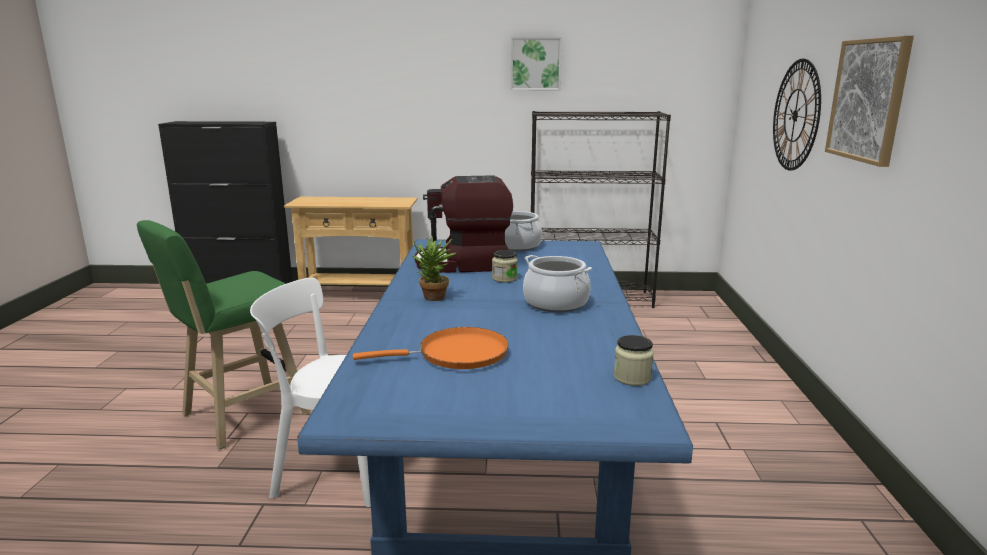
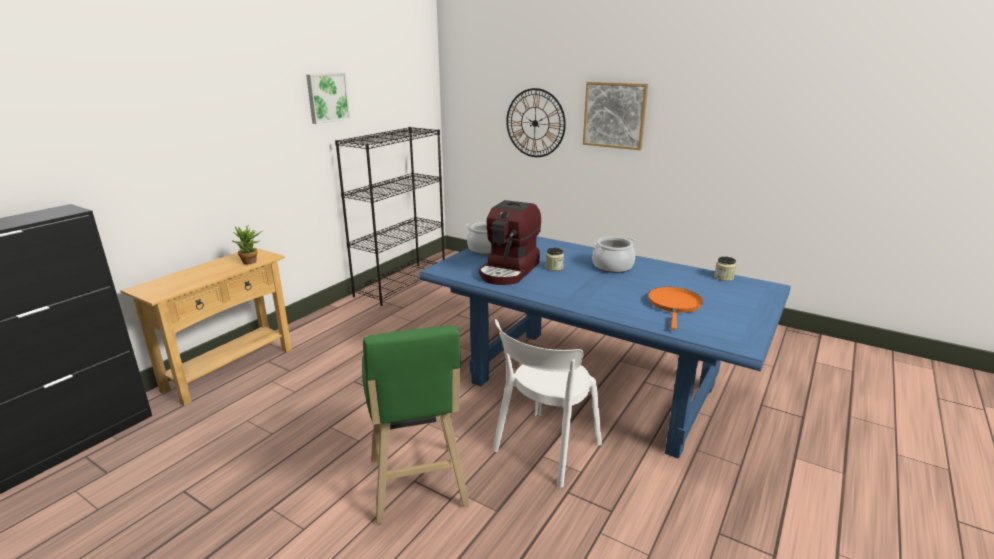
camera: 60 degrees left, 5 degrees up
(434, 299) = (575, 292): potted plant -> potted plant (251, 262)

